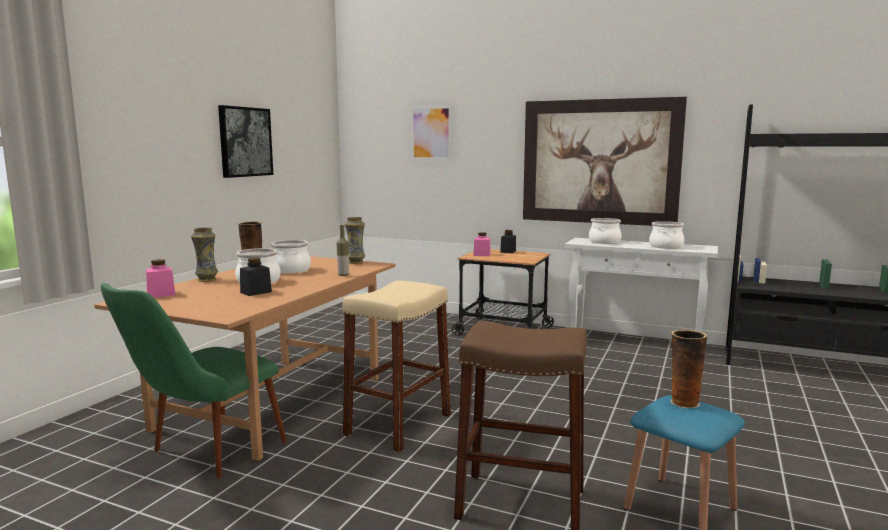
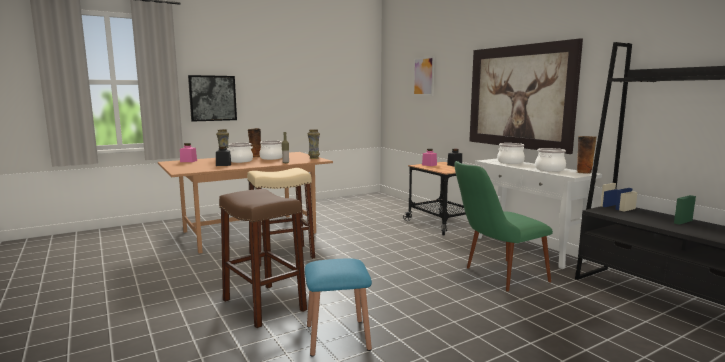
camera: 35 degrees right, 0 degrees up
(203, 455) = (184, 245): green chair -> green chair (496, 276)
(245, 142) = (295, 83): picture -> picture (212, 98)
(683, 402) = (342, 261): vase -> vase (583, 172)

